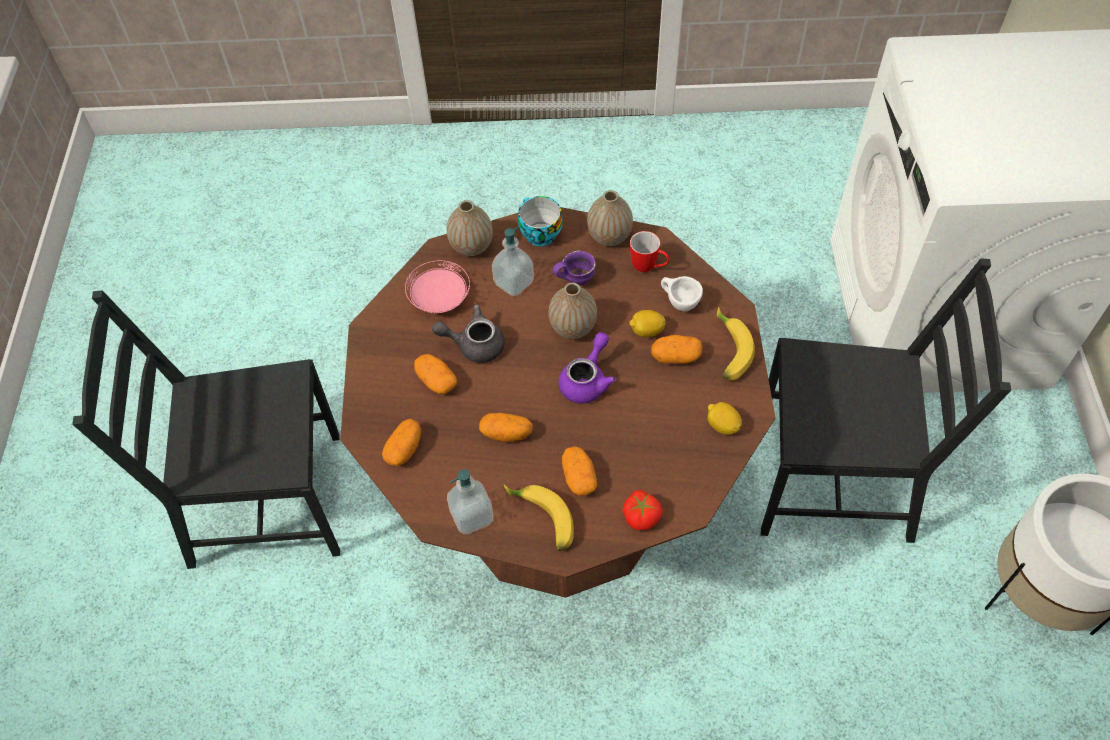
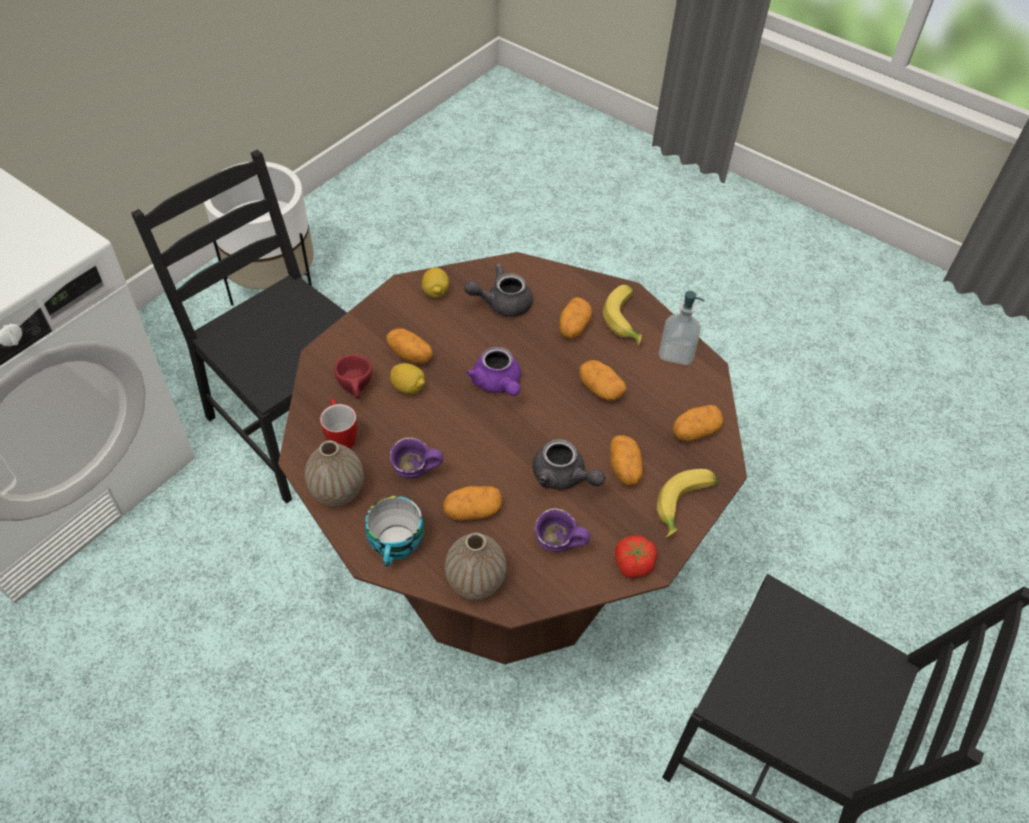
camera: 145 degrees left, 5 degrees down
(439, 298) = (557, 546): pink plate -> purple mug
(513, 282) = (472, 511): soap dispenser -> potato
(573, 327) = (464, 432): vase -> none
(587, 380) = (498, 384): purple teapot -> purple teapot turned 90 degrees counterclockwise
(641, 516) = (553, 280): tomato -> tomato (633, 564)
(659, 456) = (501, 303): none -> grey teapot
(678, 303) = (357, 391): white cup -> red cup
(727, 351) = (367, 332): banana -> banana (685, 507)

